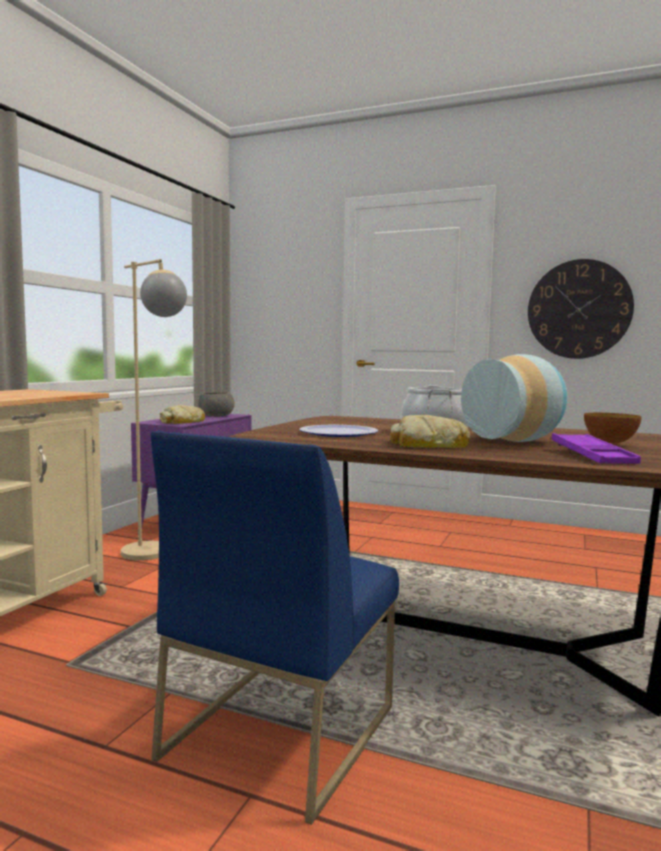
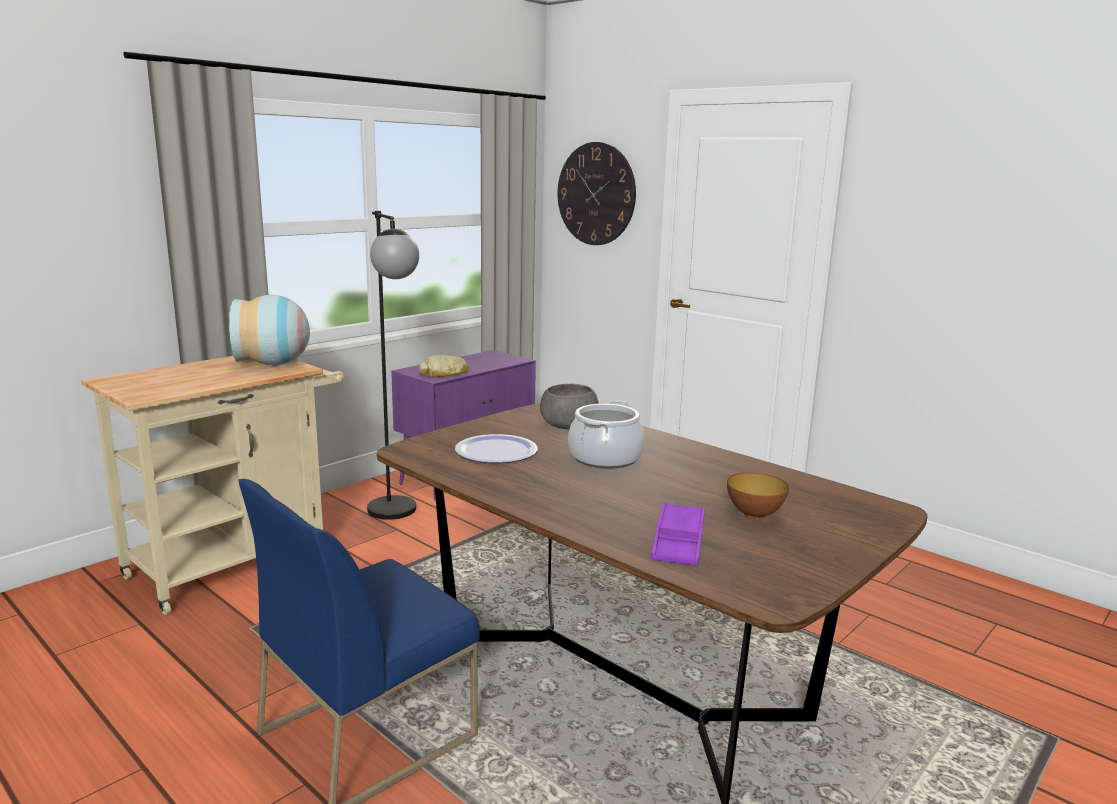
camera: 20 degrees right, 10 degrees up
(155, 556) = (397, 516): beige floor lamp -> black floor lamp
(216, 416) = (493, 361): grey bowl -> grey bowl (568, 426)
(429, 445) = (546, 491): bread -> none
(516, 441) = (656, 494): vase -> vase (274, 364)
(579, 309) = (945, 265): wall clock -> wall clock (596, 194)

